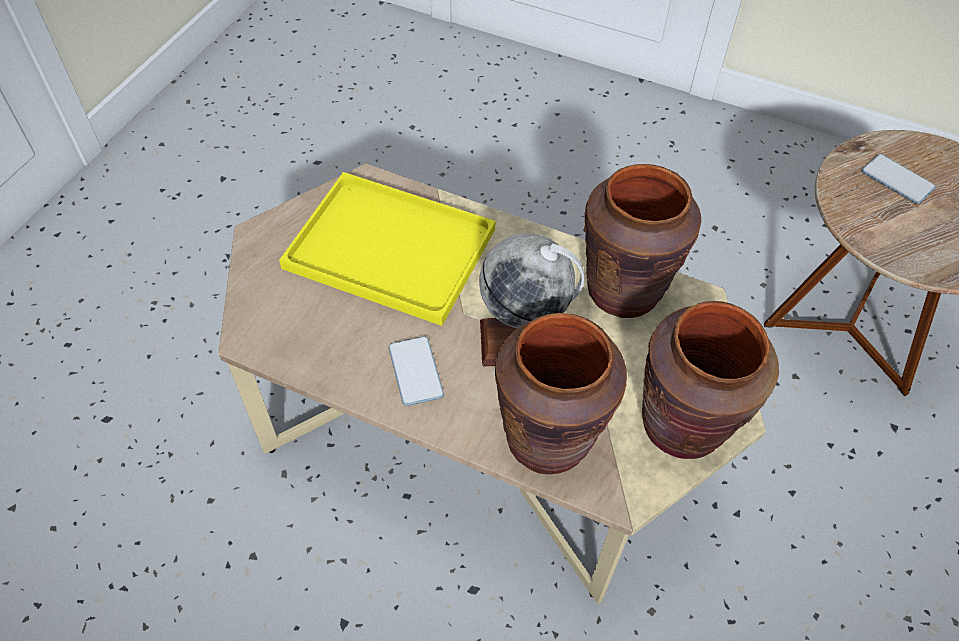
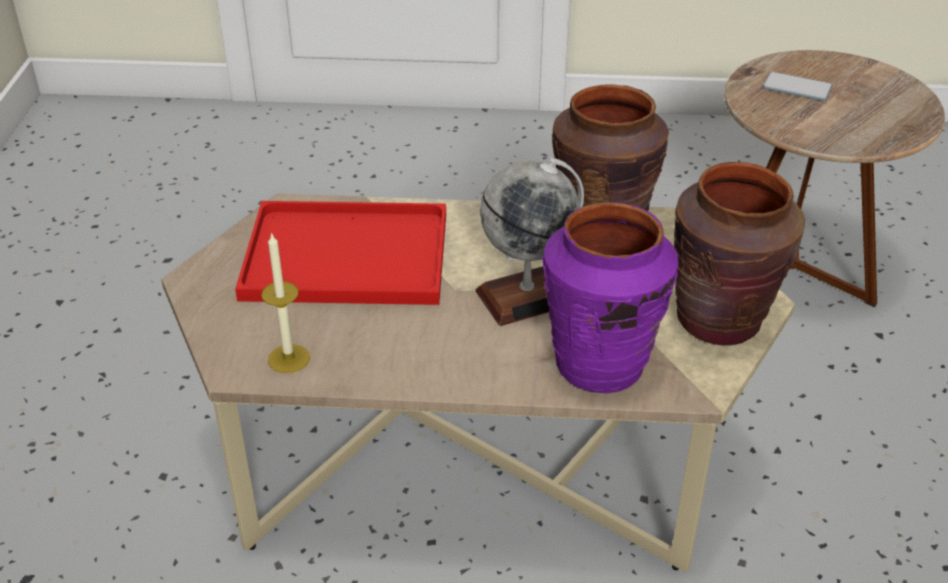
camera: 20 degrees left, 15 degrees down
(294, 342) = (289, 358): none -> candle
(386, 249) = (342, 257): yellow tray -> red tray
(415, 371) = (434, 348): phone -> none
(548, 438) = (600, 365): brown vase -> purple vase

